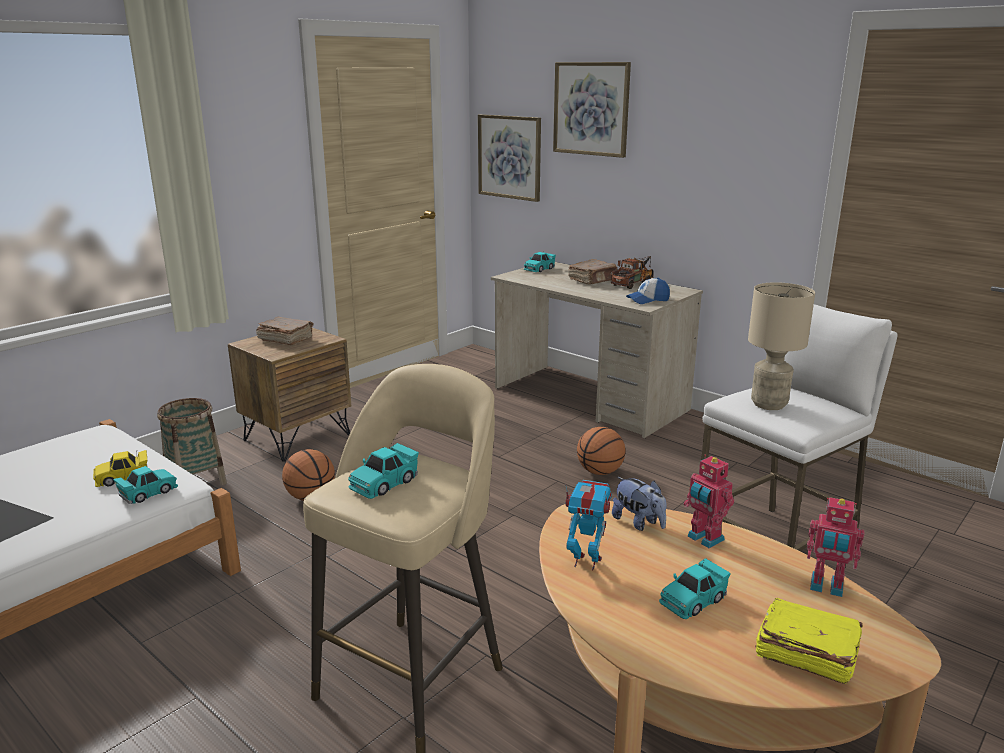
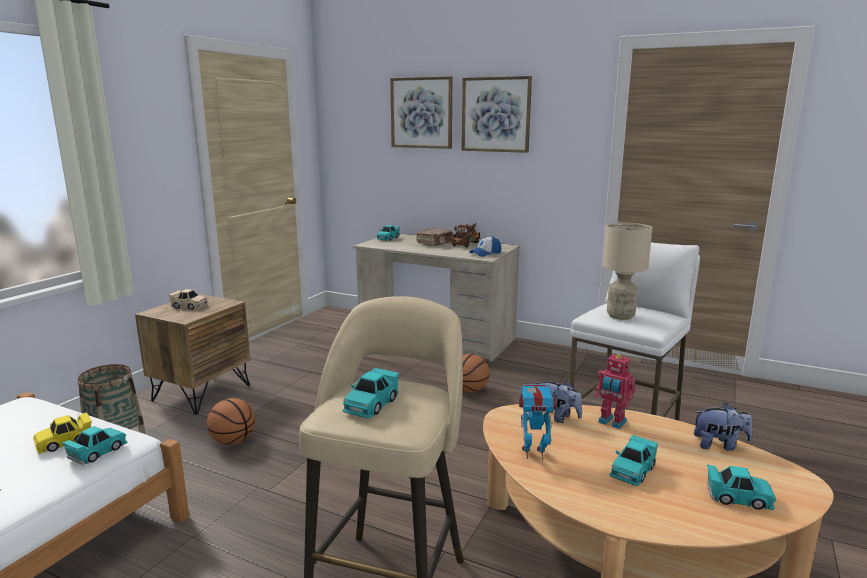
camera: 15 degrees left, 5 degrees down
(285, 340) = (189, 306): brown book -> beige toy car
(509, 157) = (353, 153): picture -> picture (496, 114)
(804, 654) = (738, 498): yellow book -> turquoise toy car
(826, 587) = (719, 445): toy robot -> plush toy

